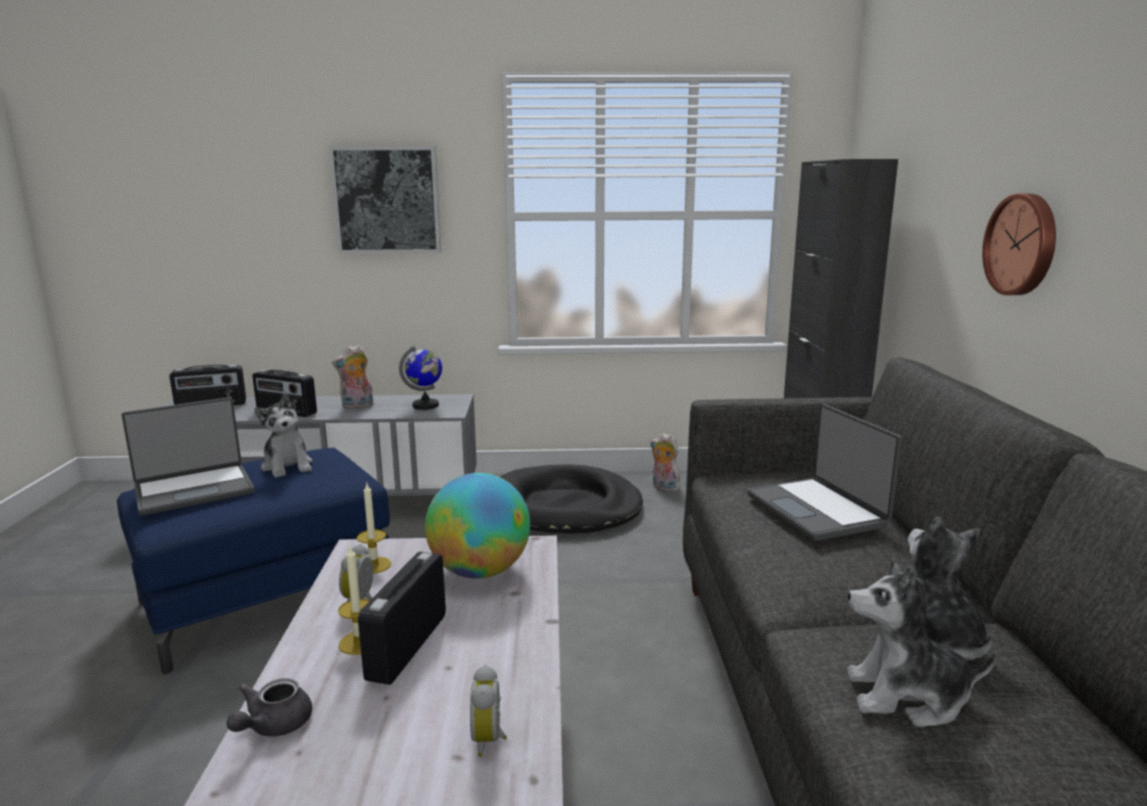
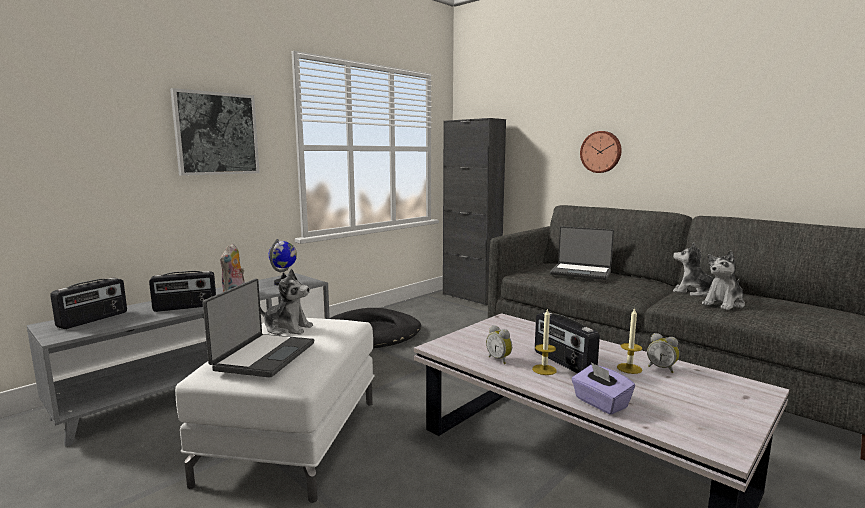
camera: 45 degrees left, 5 degrees down
(267, 599) = (292, 438): blue ottoman -> white ottoman
(273, 726) = (600, 403): grey teapot -> purple tissue box
(374, 565) = (464, 348): candle -> candle (629, 368)
(480, 571) = (512, 333): globe -> none
(664, 487) = (402, 311): plush toy -> none

